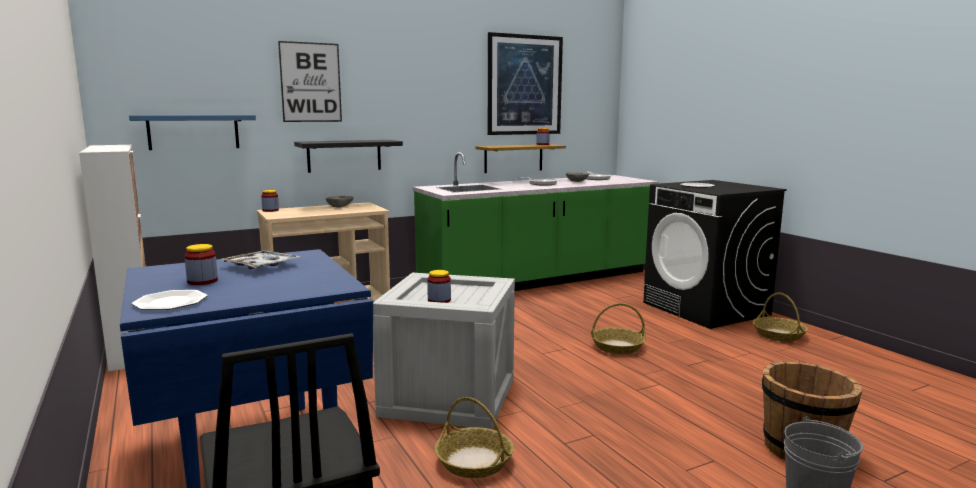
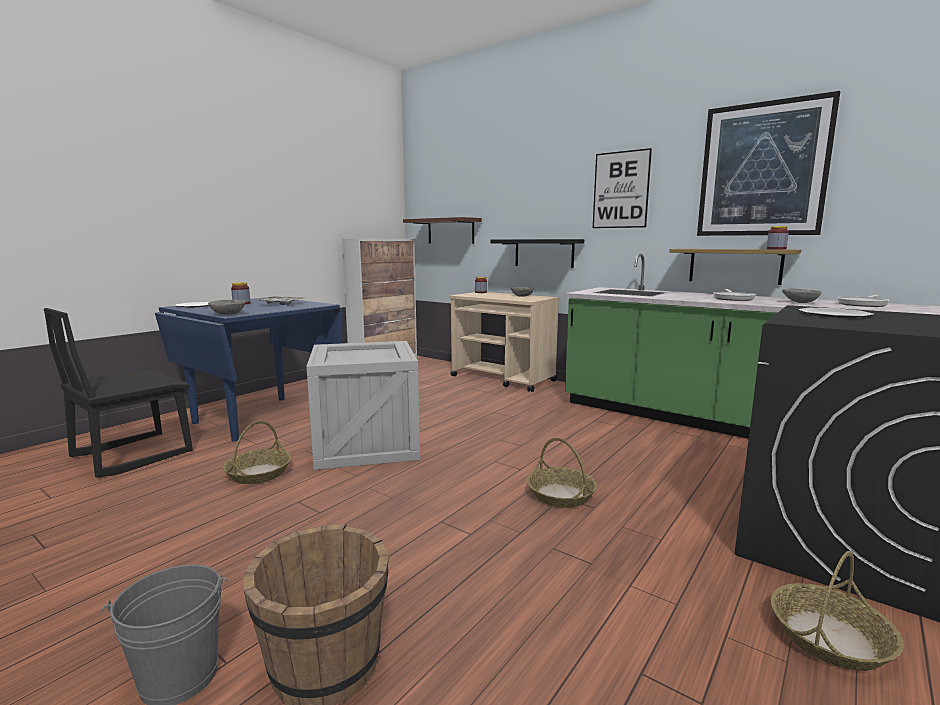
camera: 65 degrees right, 0 degrees up
(193, 132) = (450, 231): blue shelf -> brown shelf
(310, 82) = (523, 189): picture -> picture (621, 190)
(330, 288) = (228, 314): none -> grey bowl
(439, 300) = (345, 356): jar -> none

